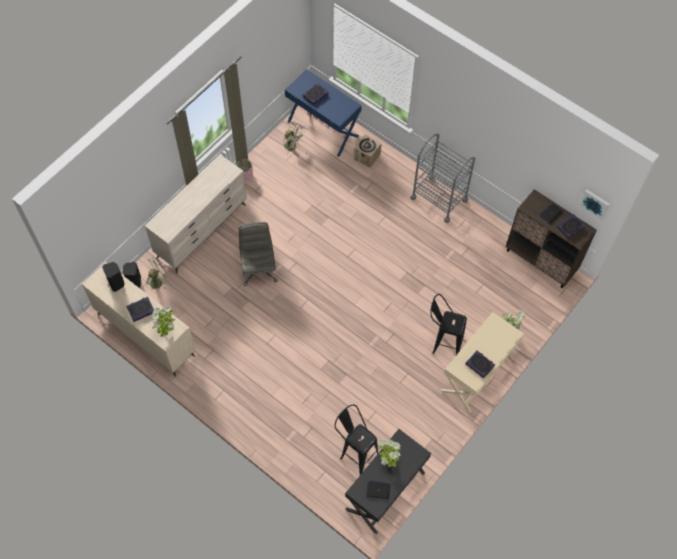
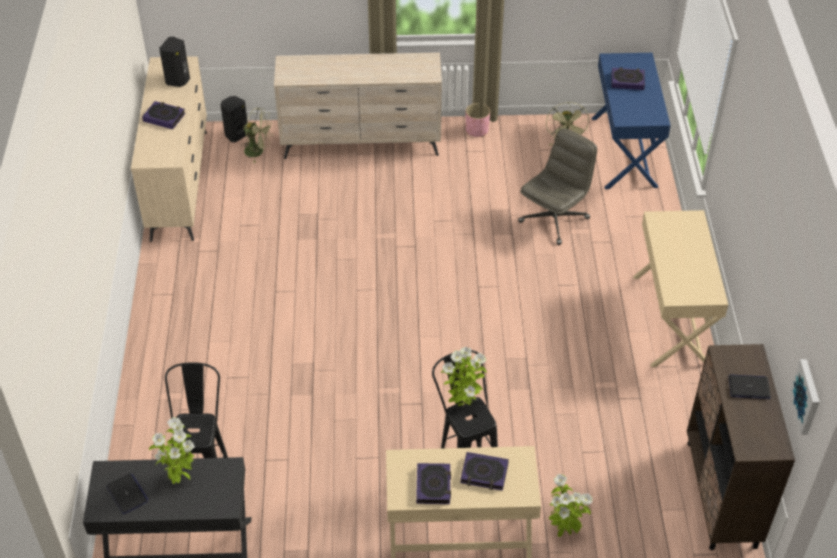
camera: 50 degrees right, 15 degrees down
(166, 332) = (157, 153): potted plant -> potted plant (463, 405)
(258, 269) = (367, 220): grey office chair -> grey office chair (554, 219)
(367, 157) = (639, 213): cardboard box -> none
(439, 199) = (672, 319): grey cart -> beige desk
(570, 228) = (756, 425): book -> book (484, 474)

